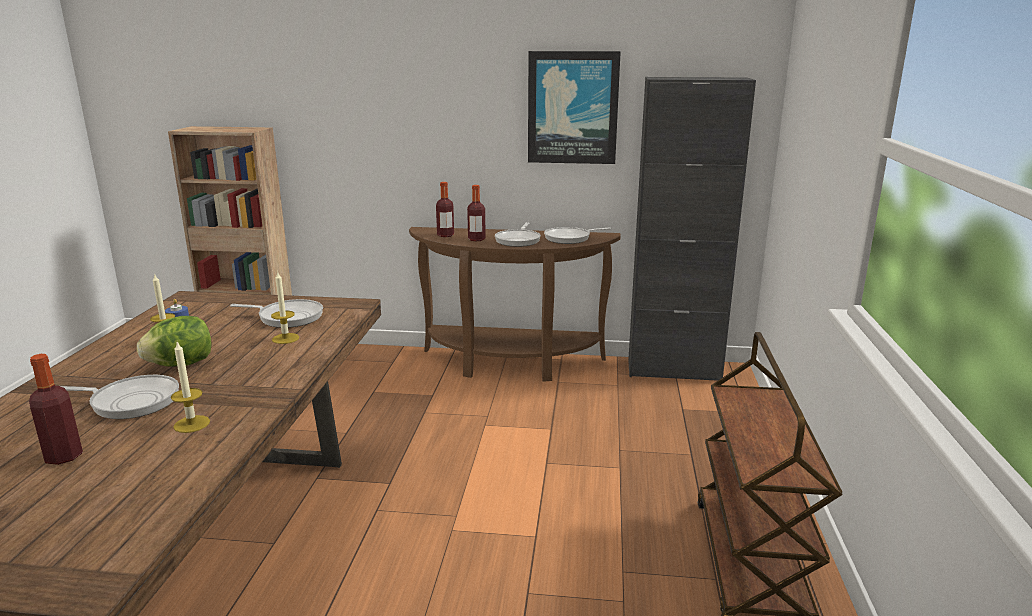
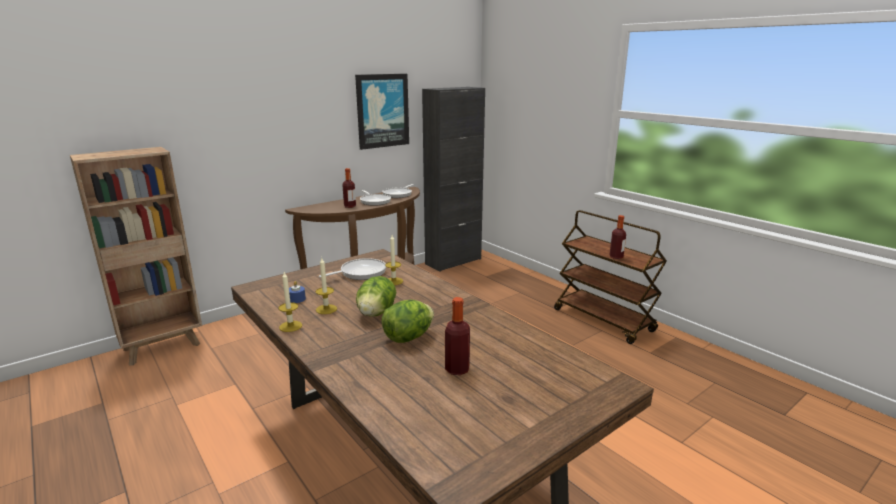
camera: 45 degrees left, 0 degrees up
(131, 401) = (408, 337): frying pan -> lettuce
(192, 424) = (471, 328): candle -> candle (290, 326)
(445, 235) = (324, 208): bottle -> bottle (616, 257)

